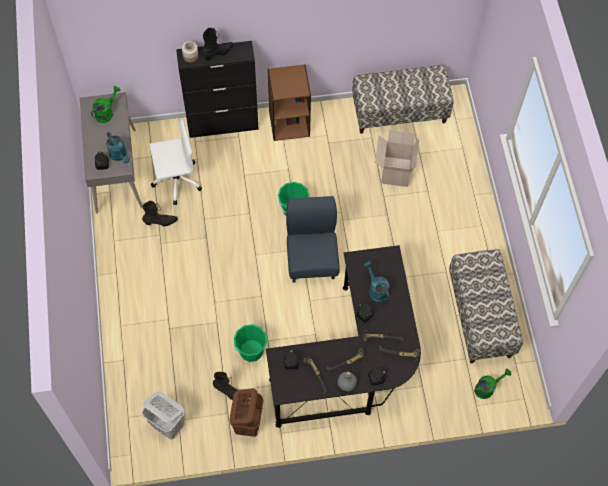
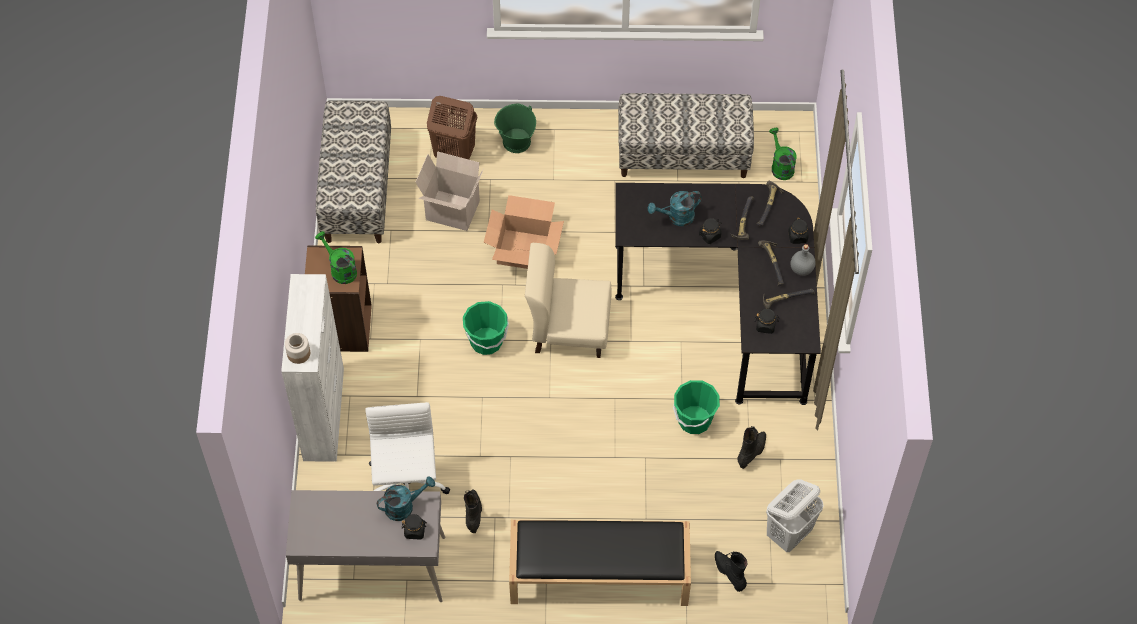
camera: 80 degrees left, 5 degrees down
(106, 112) = (323, 519): green watering can -> green watering can (340, 269)
(124, 303) = (598, 575): none -> black bench
(218, 53) = (303, 317): black boot -> black boot (729, 573)
(223, 124) = (324, 413): black cabinet -> white cabinet
(248, 422) = (796, 436): brown laundry basket -> brown laundry basket (454, 154)
(312, 259) = (568, 329): blue chair -> beige chair
(373, 221) = (524, 249): none -> cardboard box
(464, 202) = (516, 142): none -> green bucket

